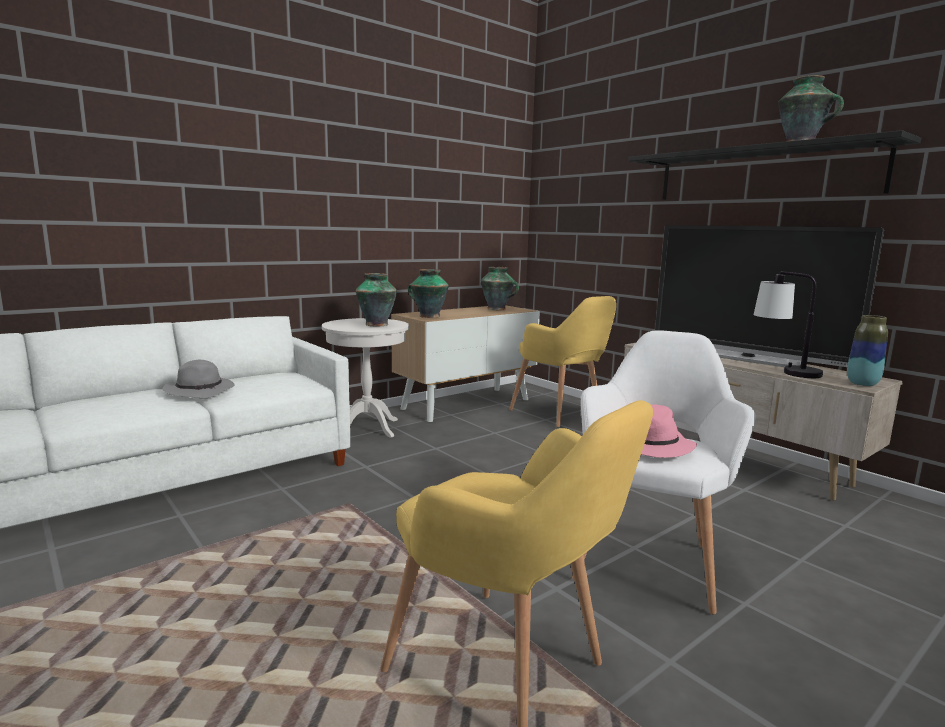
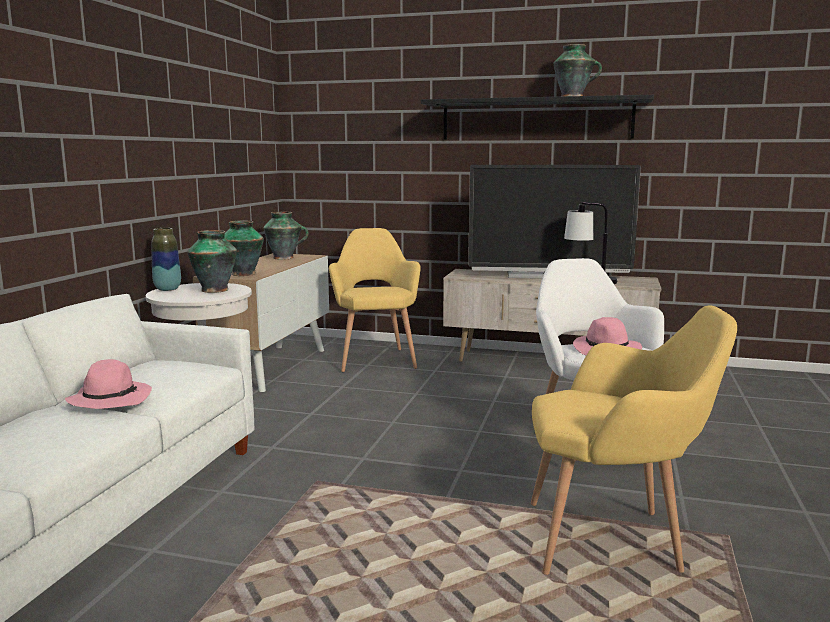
camera: 35 degrees left, 0 degrees up
(201, 391) = (110, 399): grey hat -> pink hat
(561, 415) = (375, 358): yellow armchair -> yellow armchair turned 120 degrees counterclockwise
(862, 384) = (644, 283): vase -> vase (167, 289)

